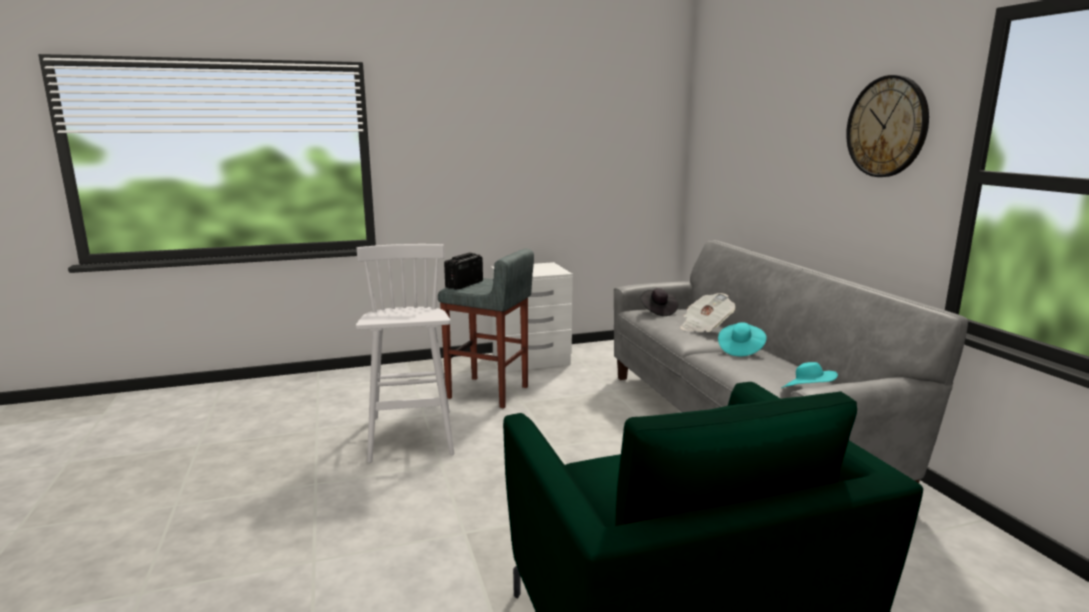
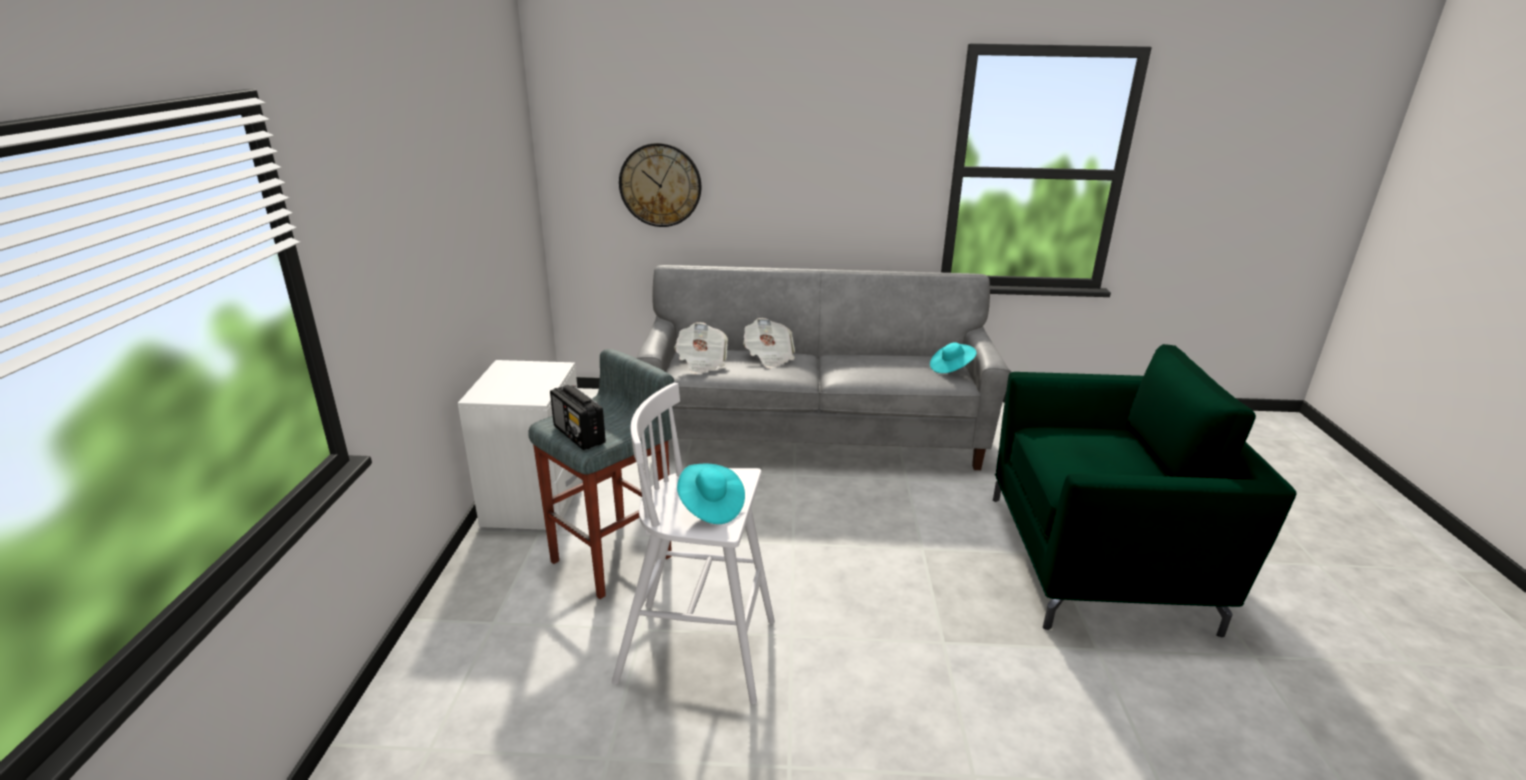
camera: 70 degrees left, 10 degrees up
(658, 311) = (701, 362): black hat -> newspaper
(740, 349) = (840, 361): turquoise hat -> turquoise hat (710, 507)
(887, 127) = (870, 133): wall clock -> wall clock (660, 185)

